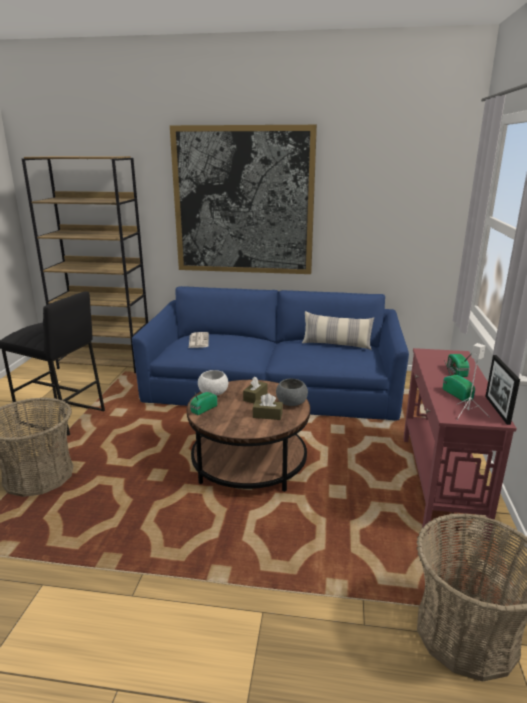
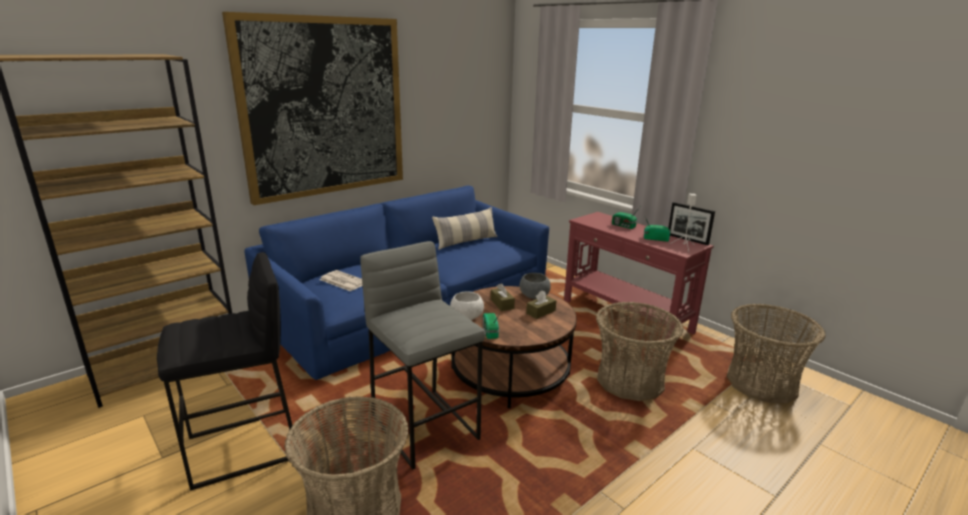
camera: 50 degrees left, 0 degrees up
(139, 461) = (425, 427): none -> grey stool
(324, 529) = (630, 381): none -> basket

